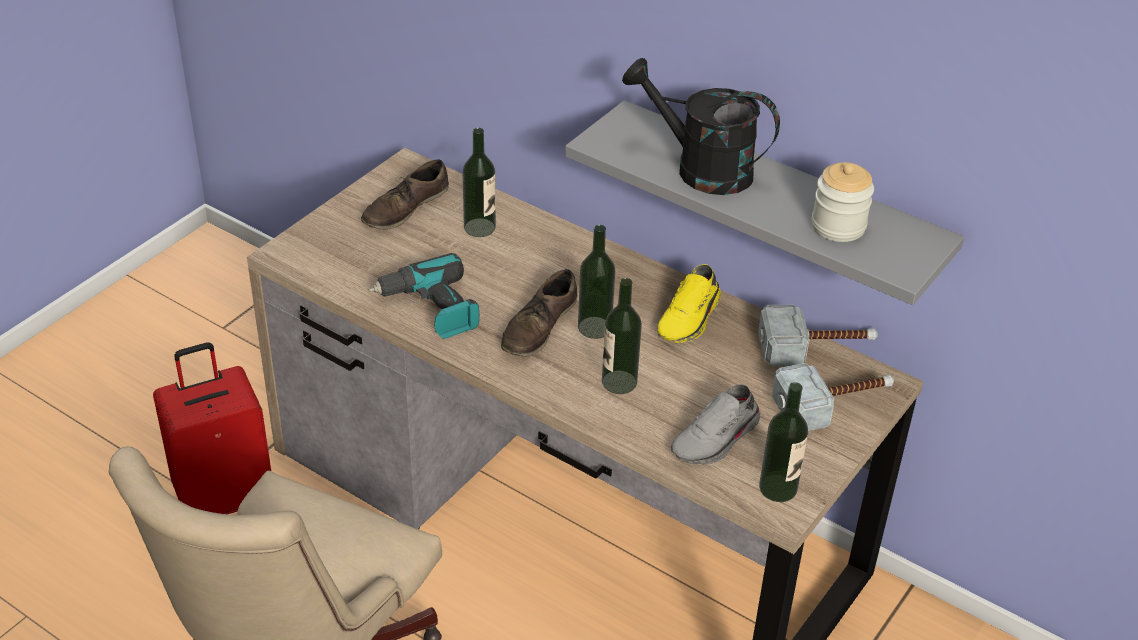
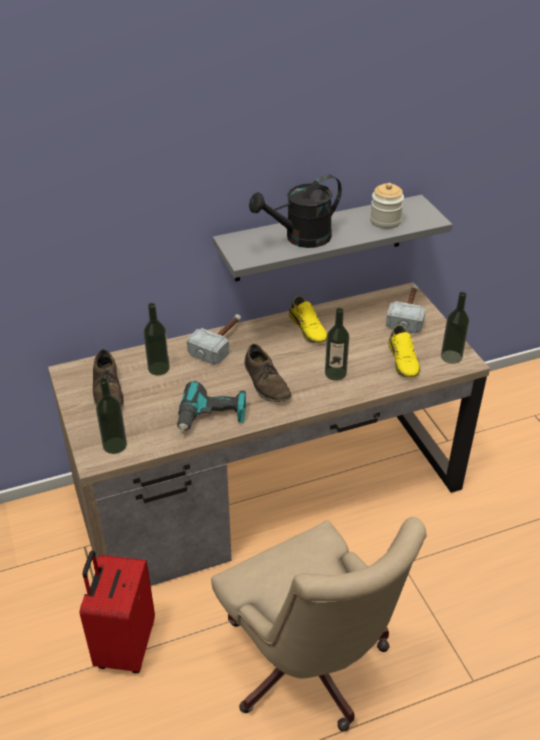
camera: 55 degrees left, 0 degrees up
(594, 327) = (285, 363): bottle -> bottle (114, 445)
(717, 440) = (404, 360): grey shoe -> yellow shoe
(816, 348) = (365, 300): hammer -> hammer (220, 343)

